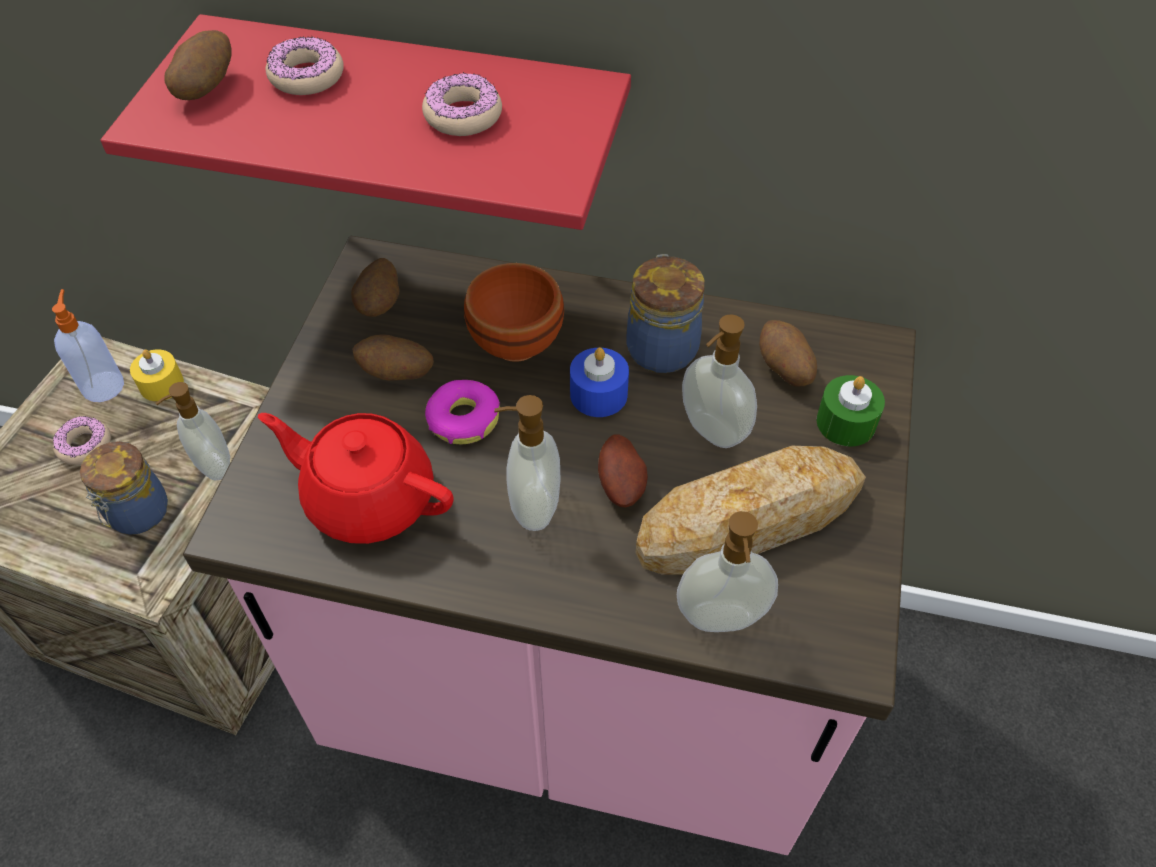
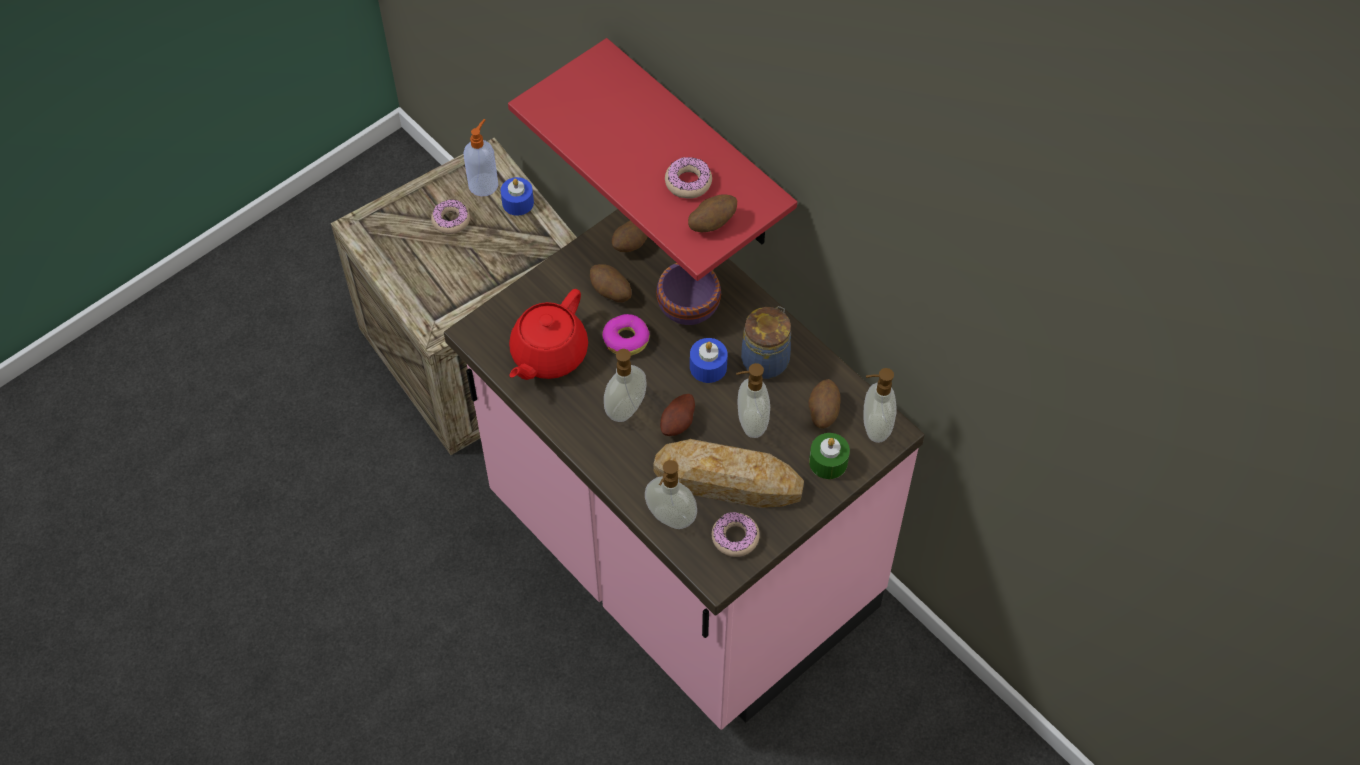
camera: 35 degrees right, 5 degrees up
(137, 514) = (455, 283): jar -> none
(161, 384) = (518, 202): yellow candle -> blue candle
(205, 89) = (576, 95): potato -> potato (712, 223)
(212, 466) = (514, 276): soap dispenser -> soap dispenser (874, 427)
(307, 76) = (630, 113): donut -> donut (735, 537)
(368, 497) = (548, 354): red teapot -> red teapot turned 120 degrees counterclockwise
(515, 345) = (686, 311): brown bowl -> purple bowl

